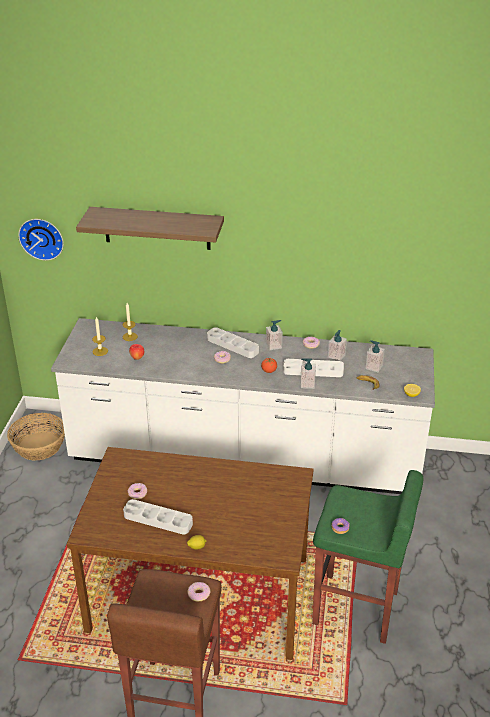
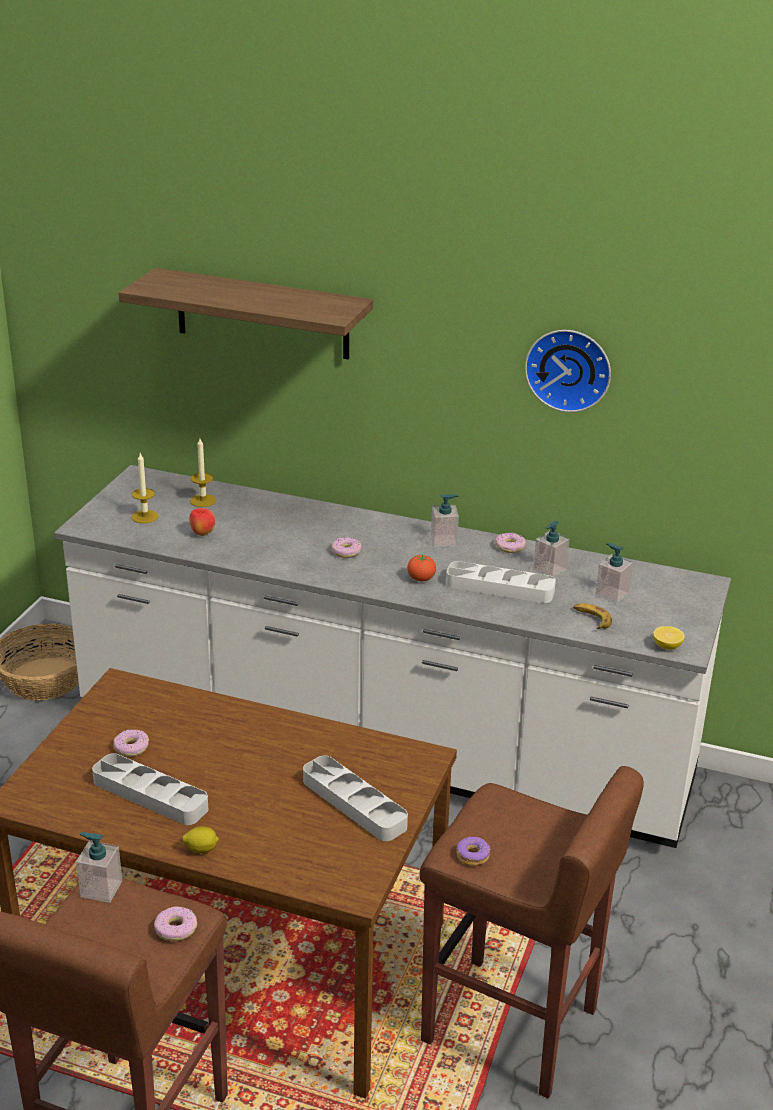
camera: 10 degrees right, 5 degrees down
(42, 237) = (79, 318): wall clock -> wall clock (569, 368)
(232, 345) = (372, 533): grey tray -> grey tray (354, 803)
(307, 384) = (482, 607): soap dispenser -> soap dispenser (101, 889)
(357, 609) = (511, 1028): green stool -> brown stool

